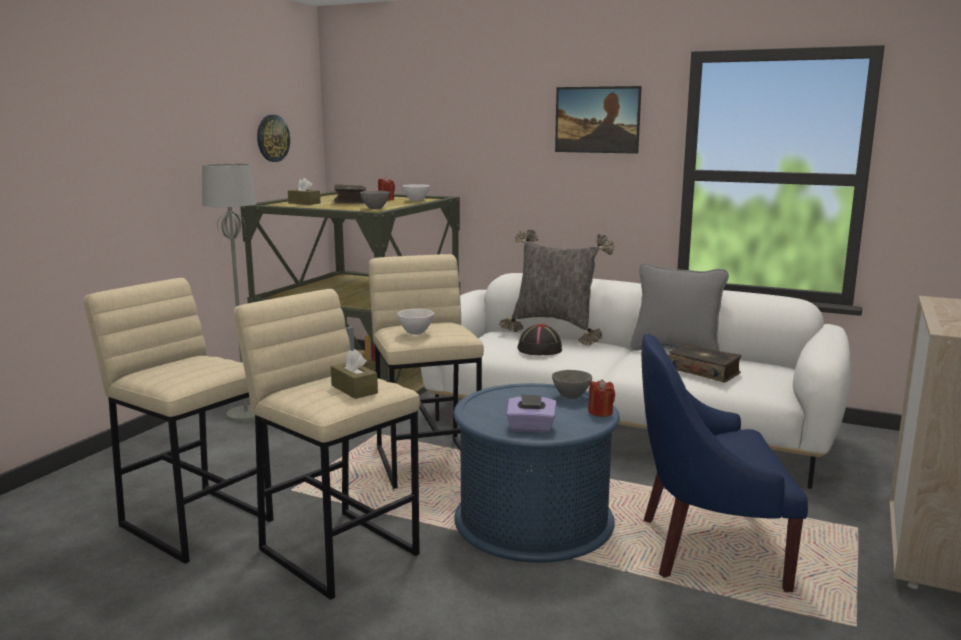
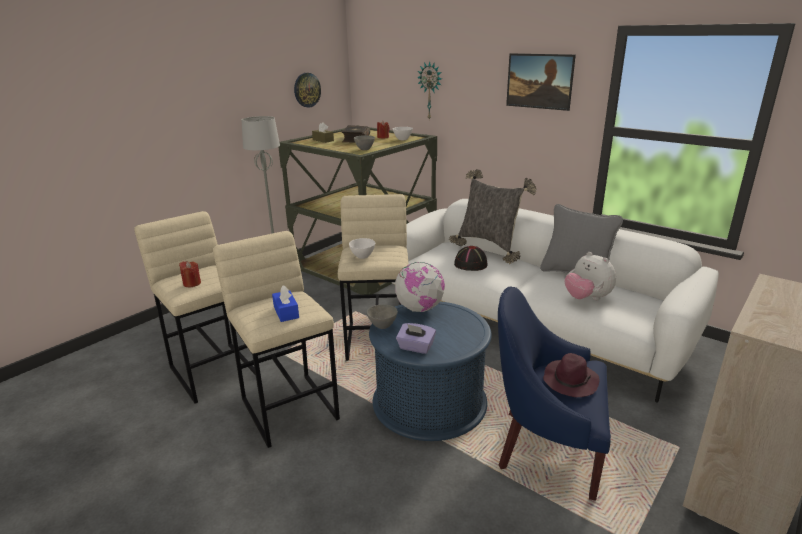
camera: 15 degrees right, 10 degrees up
(354, 389) = (286, 312): brown tissue box -> blue tissue box
(447, 139) = (430, 91): none -> wall clock
(509, 392) = (420, 308): none -> globe
(571, 397) = (462, 319): grey bowl -> grey bowl (382, 326)
(600, 412) = (475, 337): red candle -> red candle (192, 283)
(703, 371) = (587, 298): book -> plush toy
(733, 447) = (570, 381): none -> purple hat

